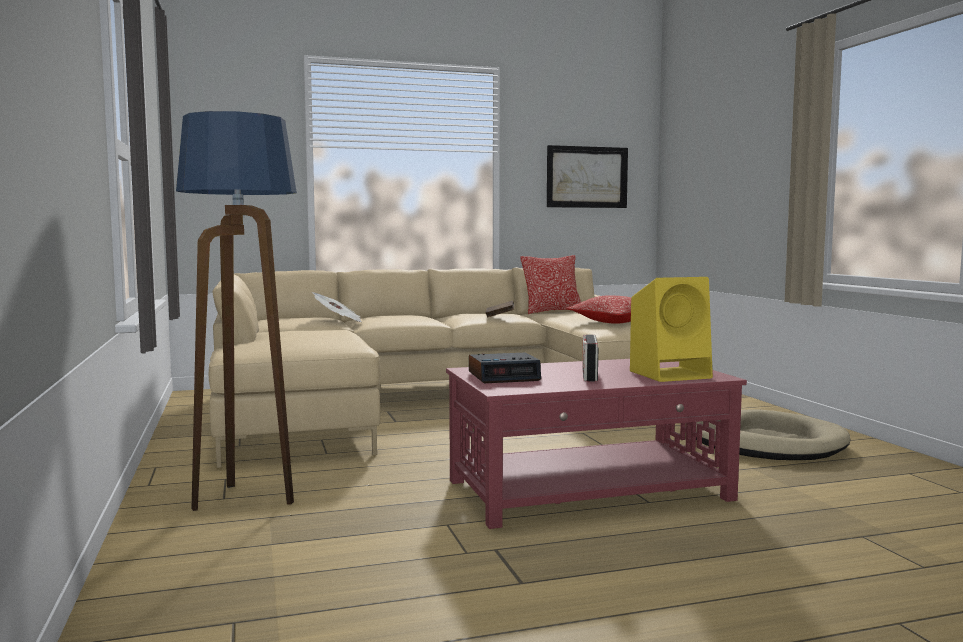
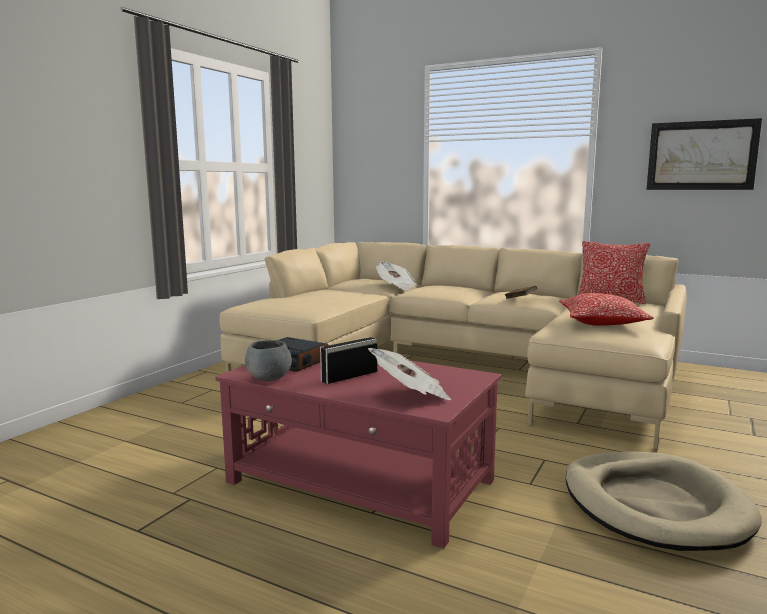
camera: 45 degrees right, 5 degrees up
(248, 500) = (186, 408): floor lamp -> none
(538, 387) = (269, 378): none -> grey bowl
(671, 374) = (410, 395): yellow speaker -> newspaper

